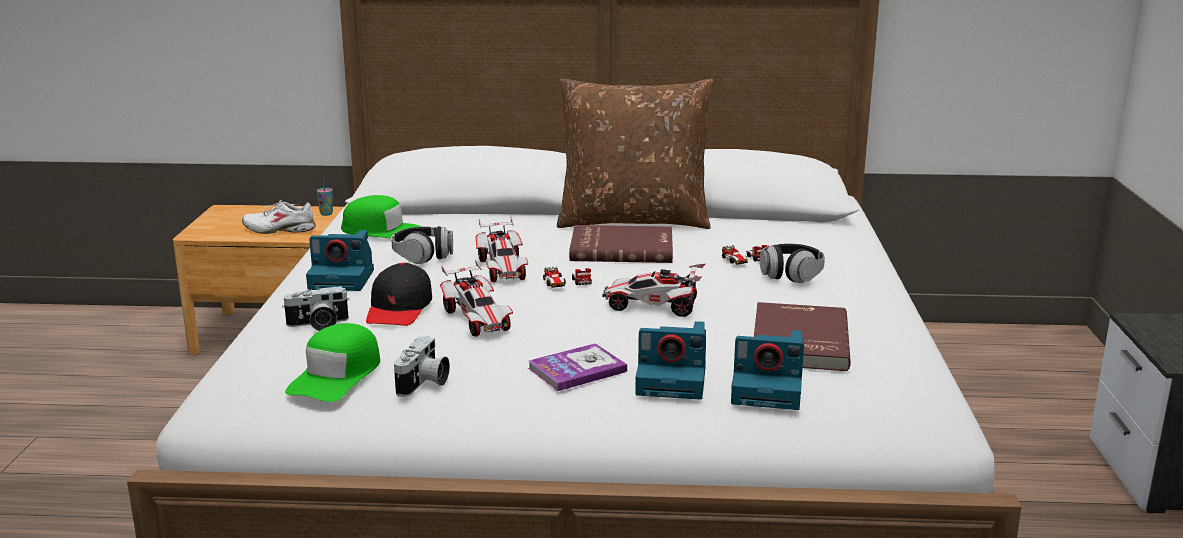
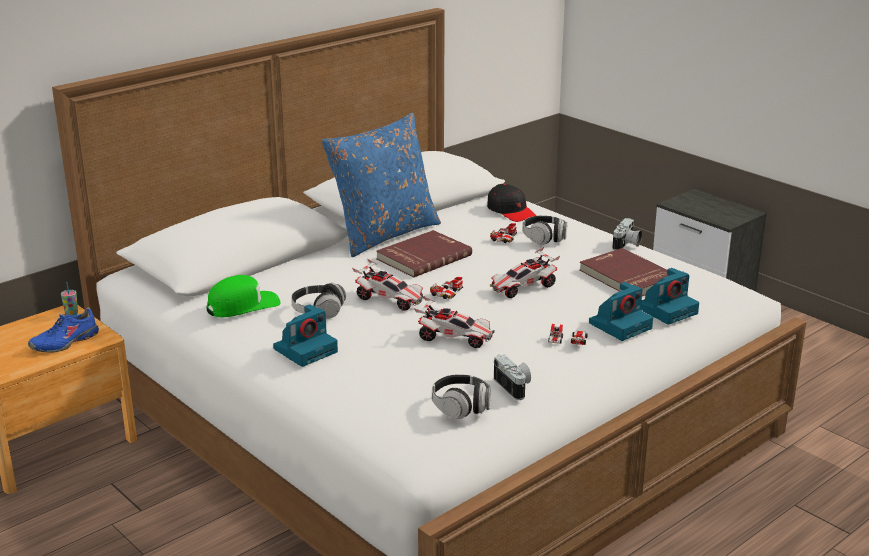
camera: 45 degrees left, 5 degrees up
(280, 229) = (65, 342): white shoe -> blue shoe
(318, 325) = (370, 385): camera -> camera (627, 245)
(337, 376) = (461, 407): green cap -> headphones
(399, 309) = (394, 352): black cap -> black cap (511, 211)
(577, 370) = (567, 341): book -> toy car
(634, 220) = (384, 234): brown pillow -> blue pillow

